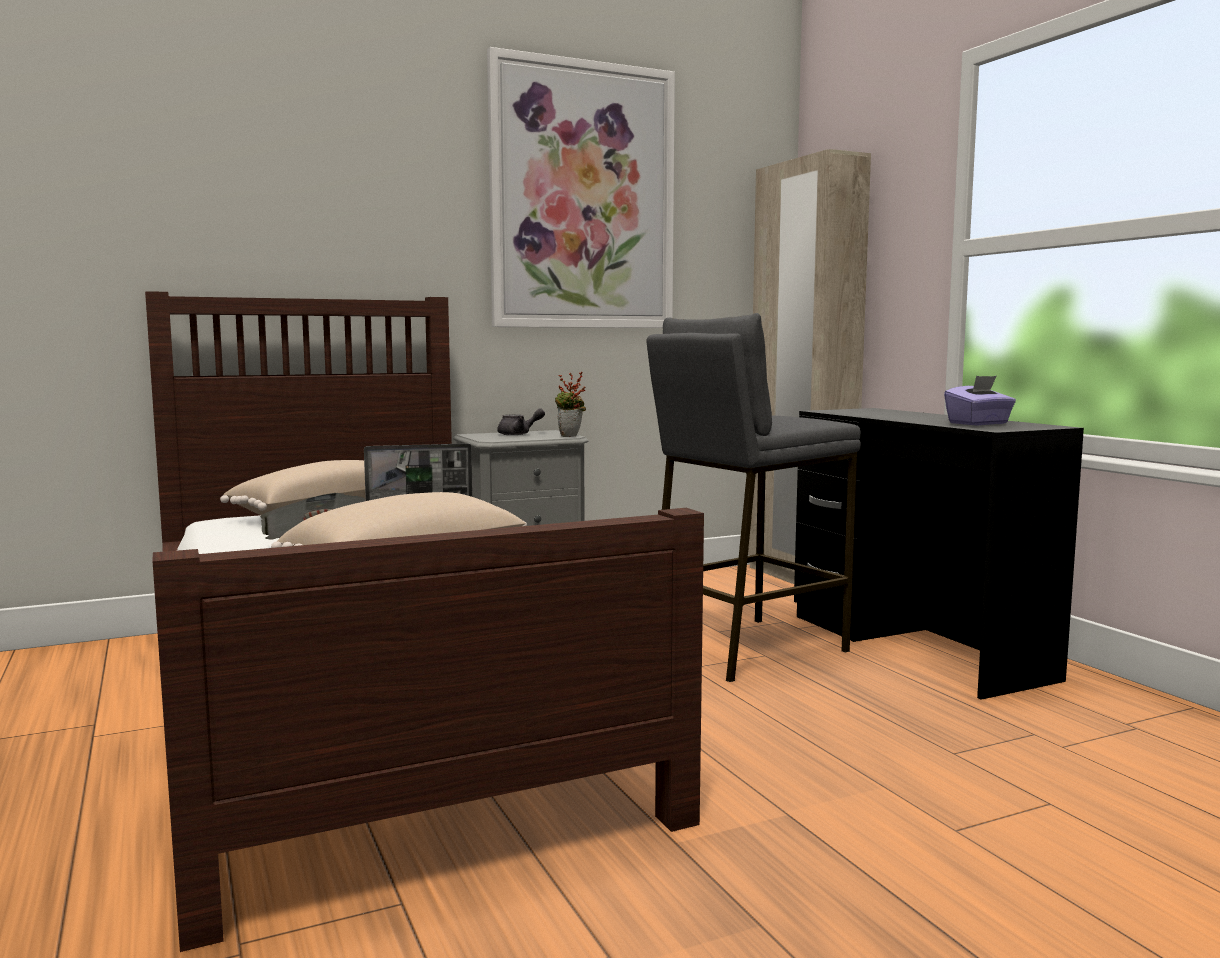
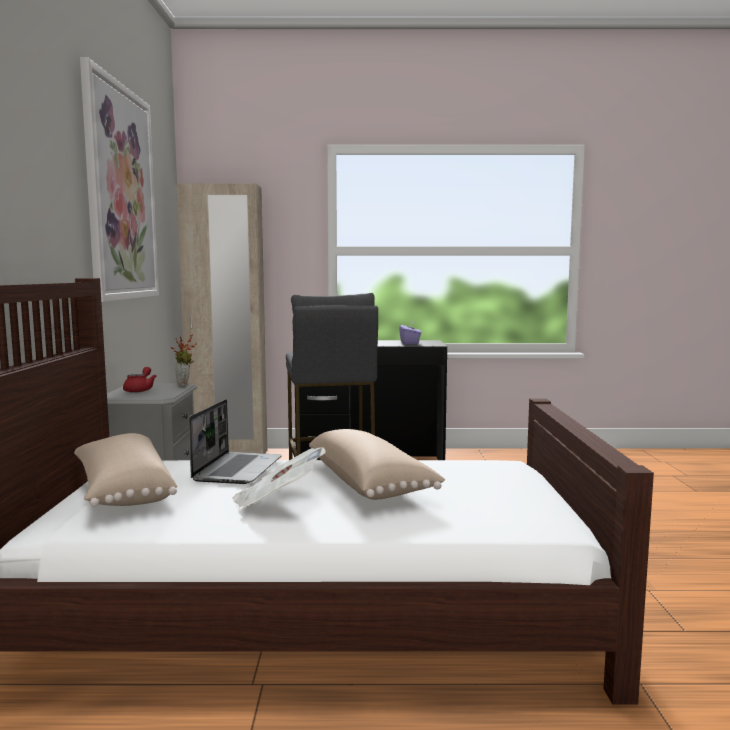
camera: 65 degrees left, 0 degrees up
(519, 434) = (140, 390): grey teapot -> red teapot

